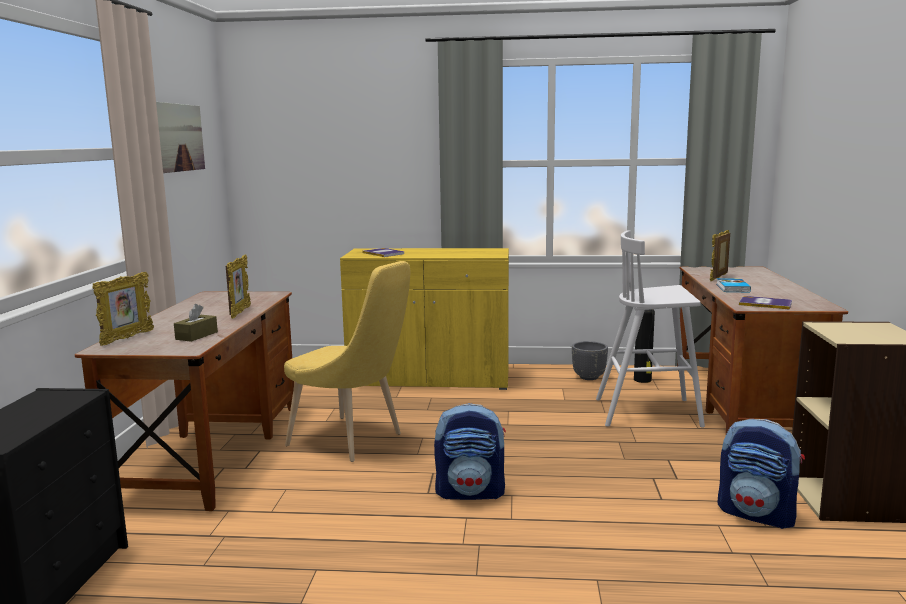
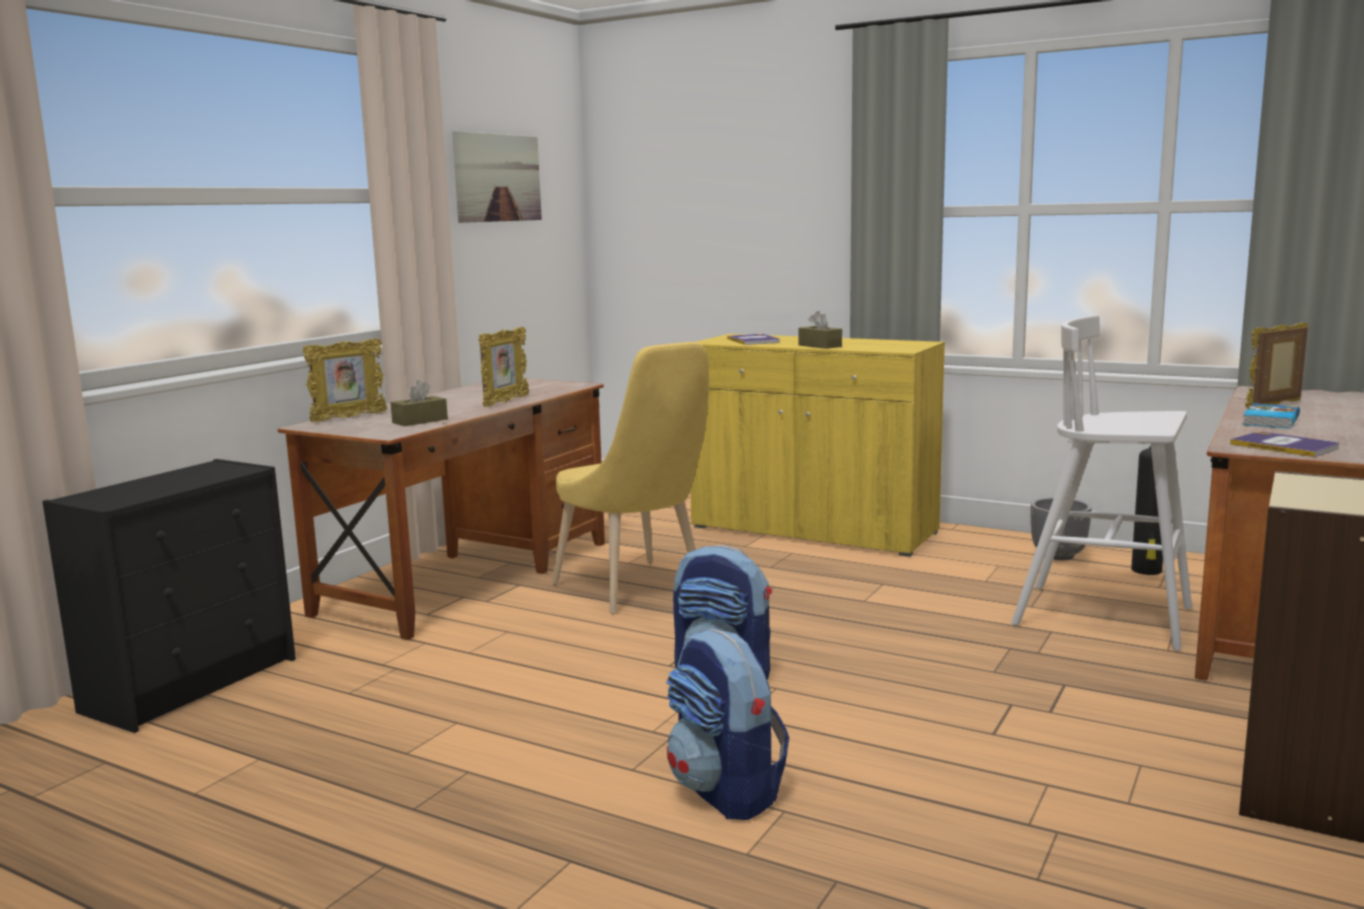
camera: 25 degrees right, 0 degrees up
(437, 255) = (820, 346): none -> brown tissue box
(757, 514) = (1132, 784): backpack -> backpack (726, 792)

